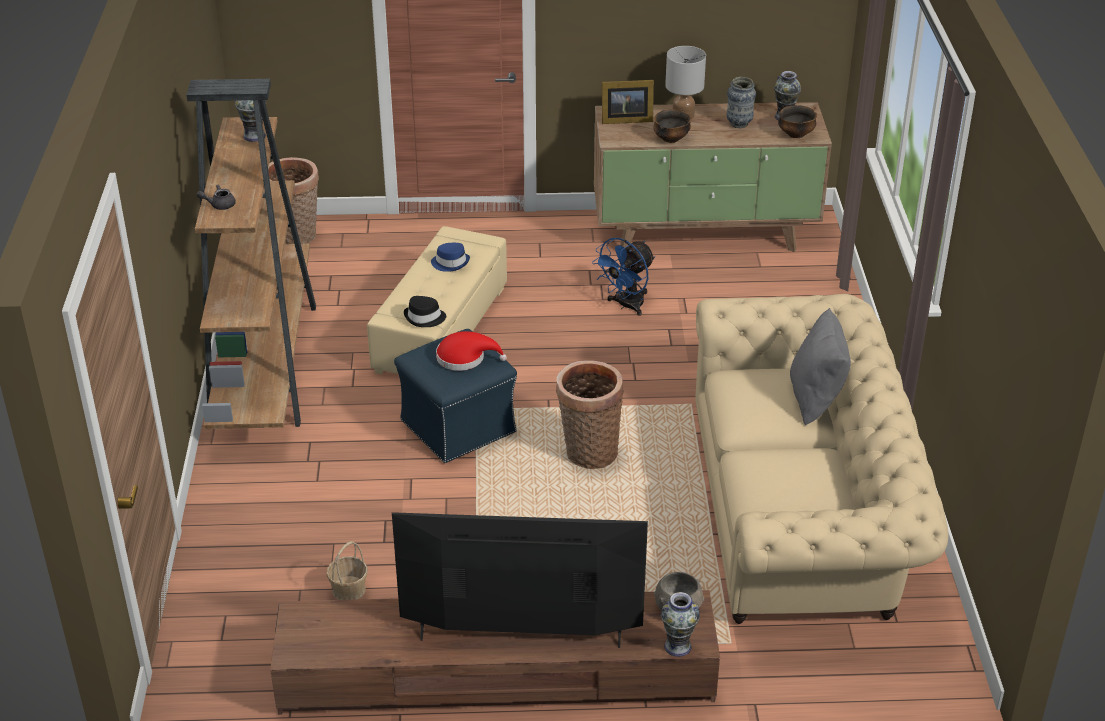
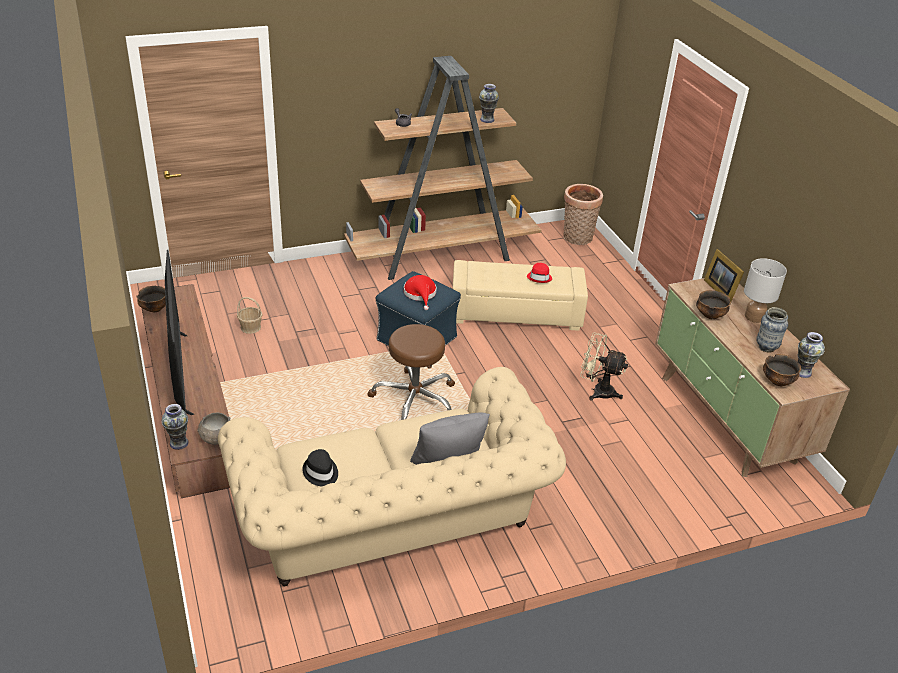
camera: 70 degrees right, 0 degrees up
(331, 653) = (154, 309): none -> bowl
(424, 318) = (470, 278): black hat -> black hat (320, 472)
(450, 263) = (539, 277): blue hat -> red hat
(588, 452) = (415, 400): basket -> brown stool
(626, 306) = (597, 391): blue fan -> beige fan

